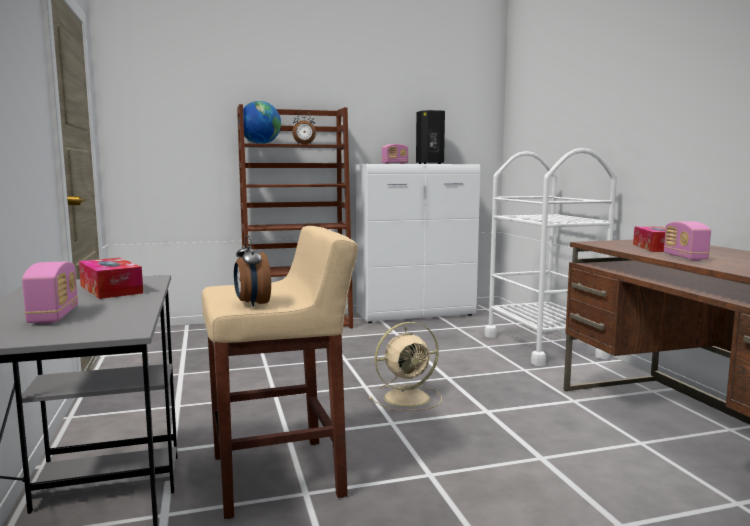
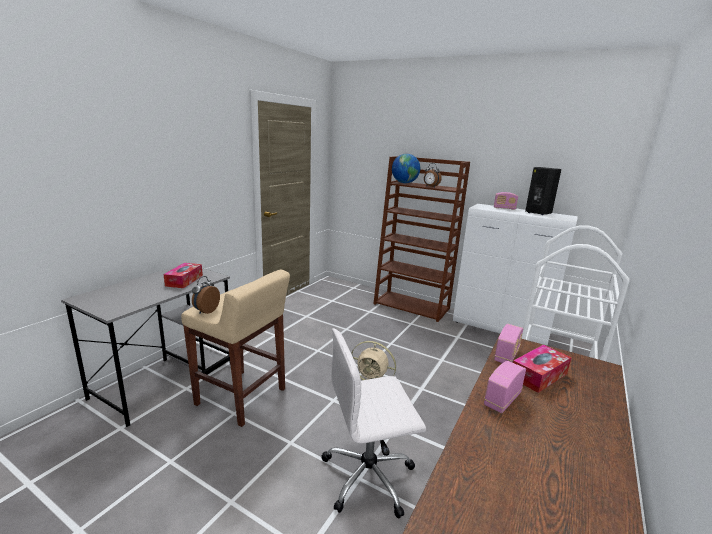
camera: 45 degrees right, 10 degrees up
(54, 316) = (127, 293): radio -> radio (506, 355)
(544, 451) = (369, 476): none -> white office chair

